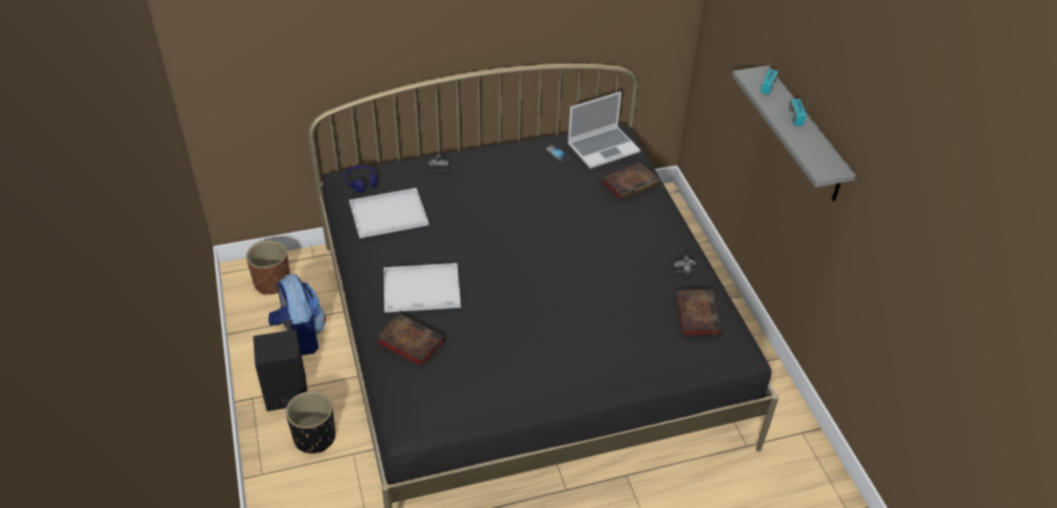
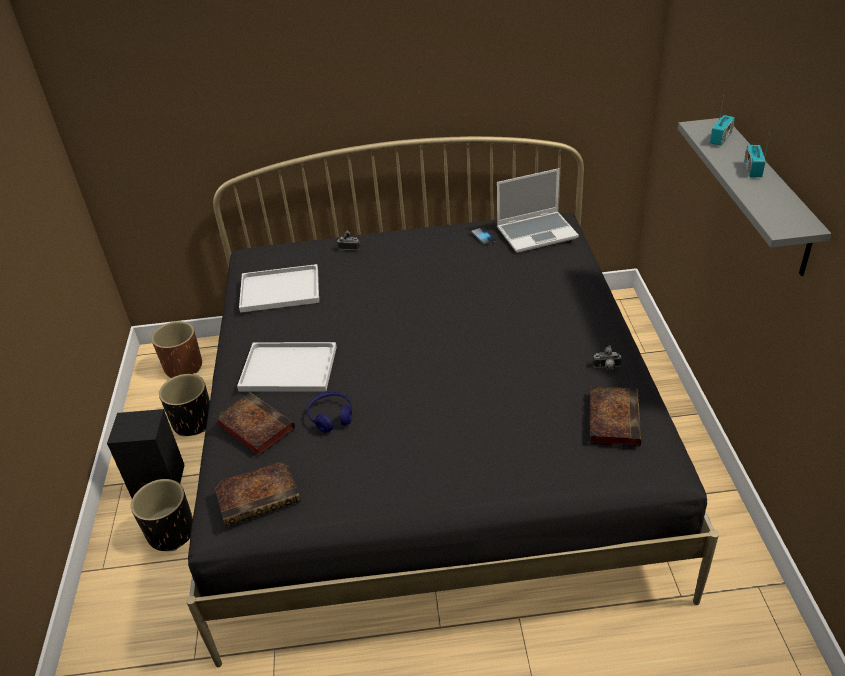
camera: 15 degrees right, 5 degrees down
(300, 336) = (193, 422): backpack -> black planter
(361, 182) = (263, 258): blue headphones -> blue headphones (331, 416)
(631, 183) = (561, 269): book -> book (260, 495)

